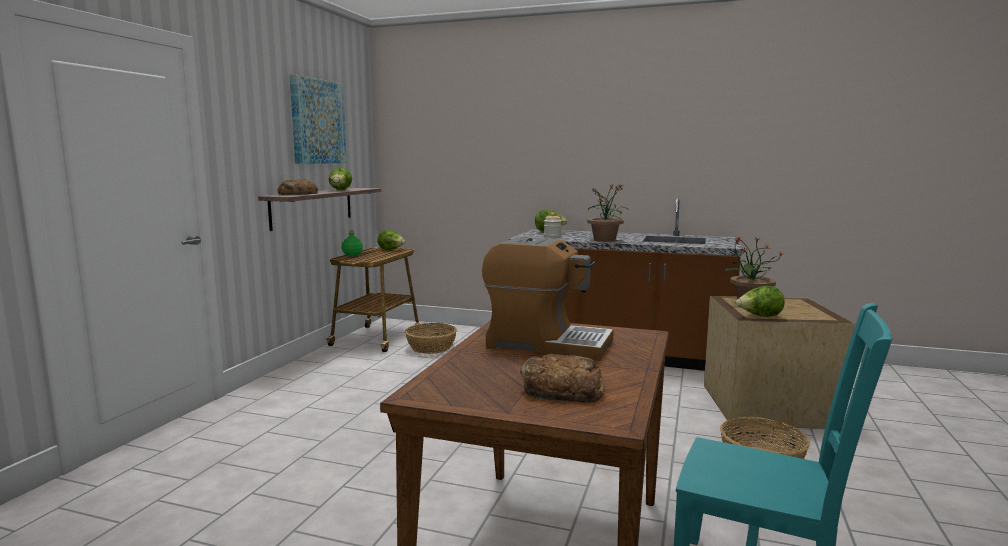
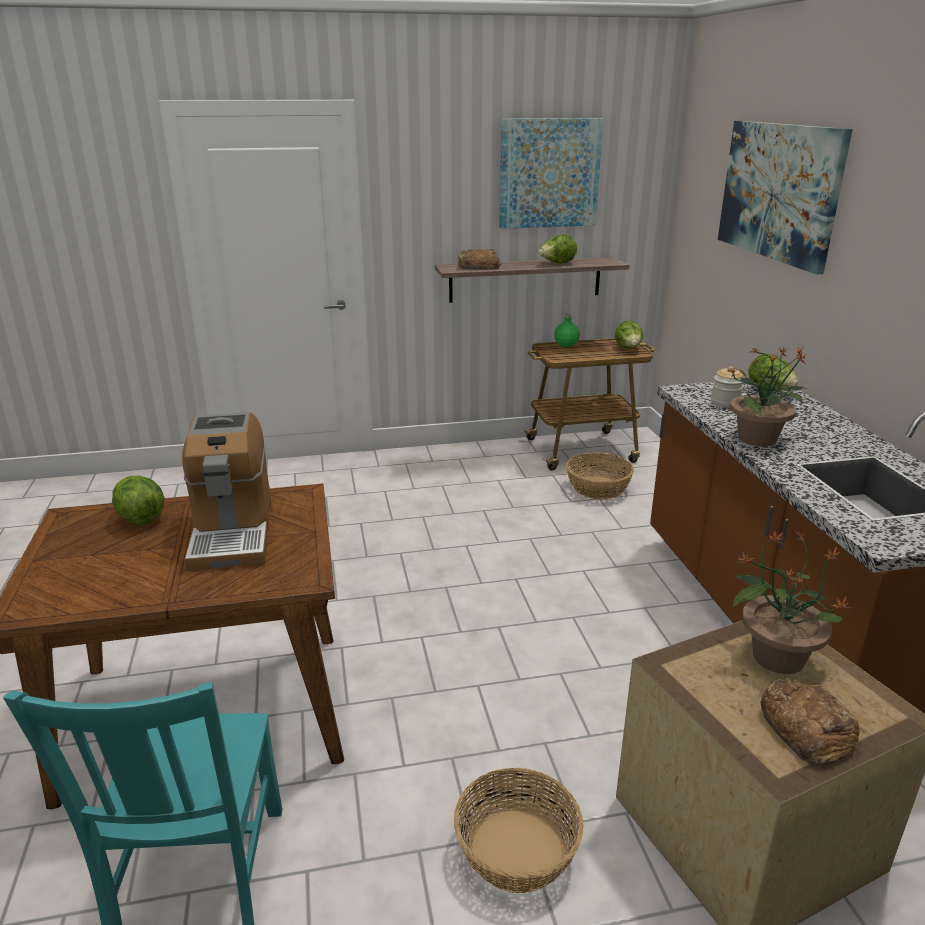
camera: 60 degrees right, 15 degrees up
(496, 124) = (779, 192): none -> picture
(561, 389) = (94, 570): bread -> bread (806, 728)
(759, 316) = (686, 677): lettuce -> lettuce (140, 517)

